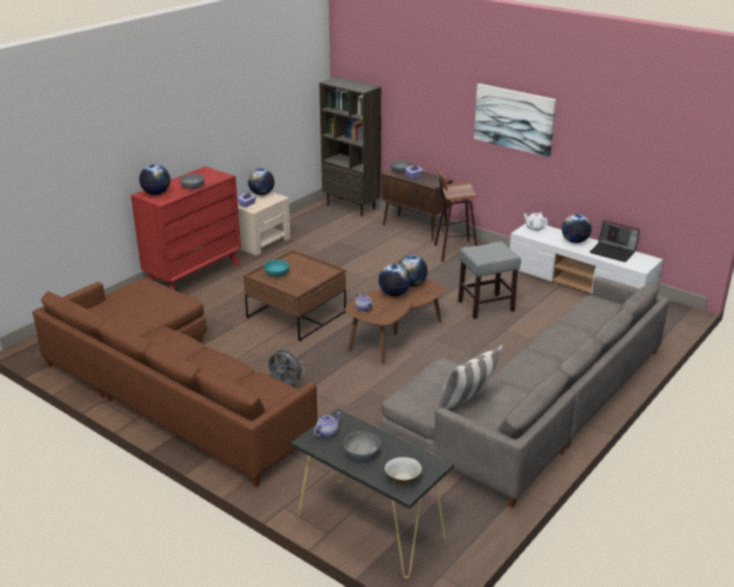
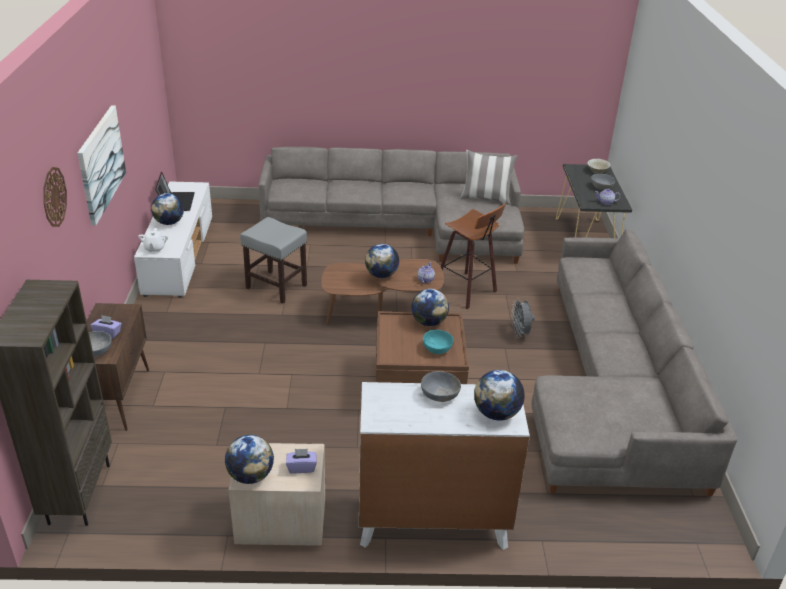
camera: 130 degrees left, 5 degrees up
(170, 389) = (613, 389): brown sofa -> grey sofa
(193, 274) = (432, 521): red dresser -> white dresser
(411, 284) = (343, 282): globe -> globe (429, 322)
(435, 80) = (54, 197): none -> wall clock
(454, 252) = (168, 344): stool -> stool (467, 291)

